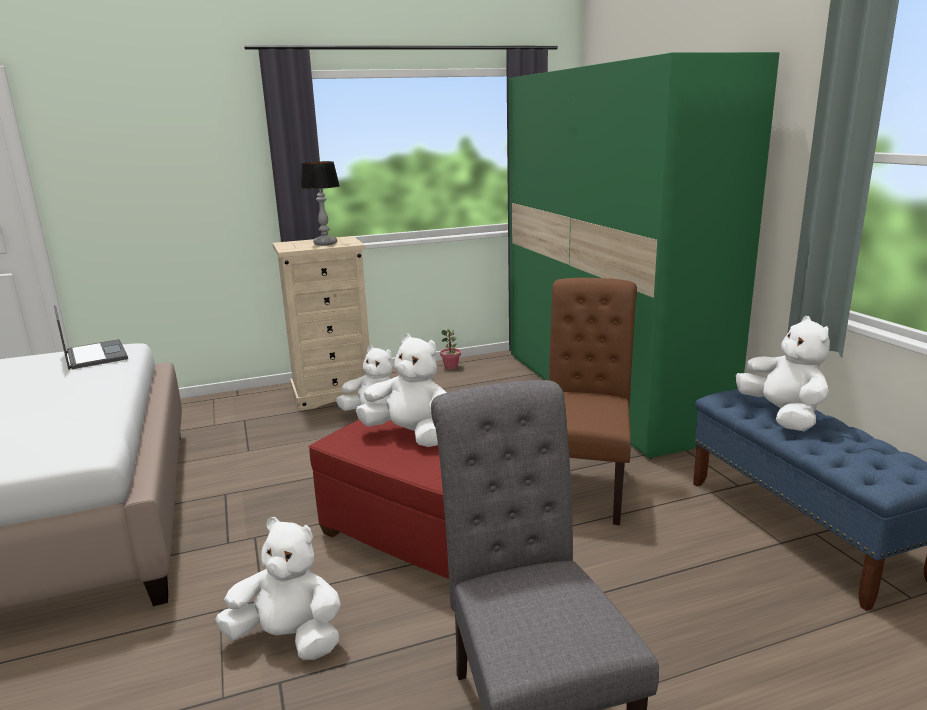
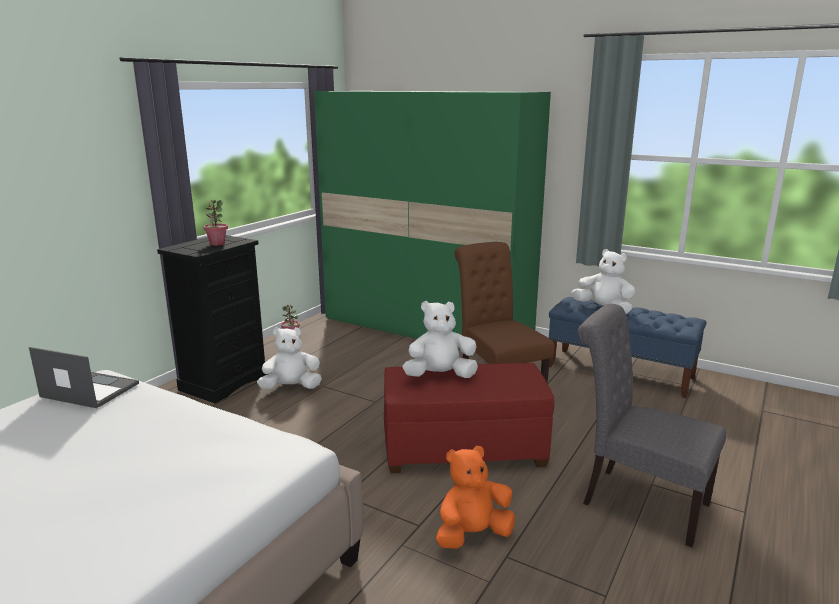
camera: 40 degrees left, 0 degrees up
(288, 638) = (472, 535): white plush toy -> orange plush toy
(325, 243) = (217, 244): table lamp -> potted plant
(333, 394) = (224, 382): beige dresser -> black dresser

